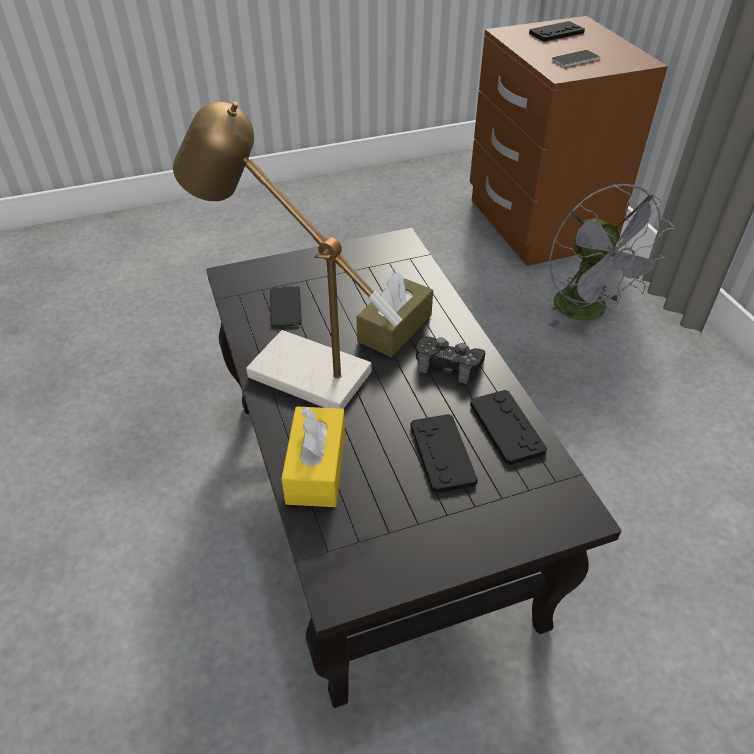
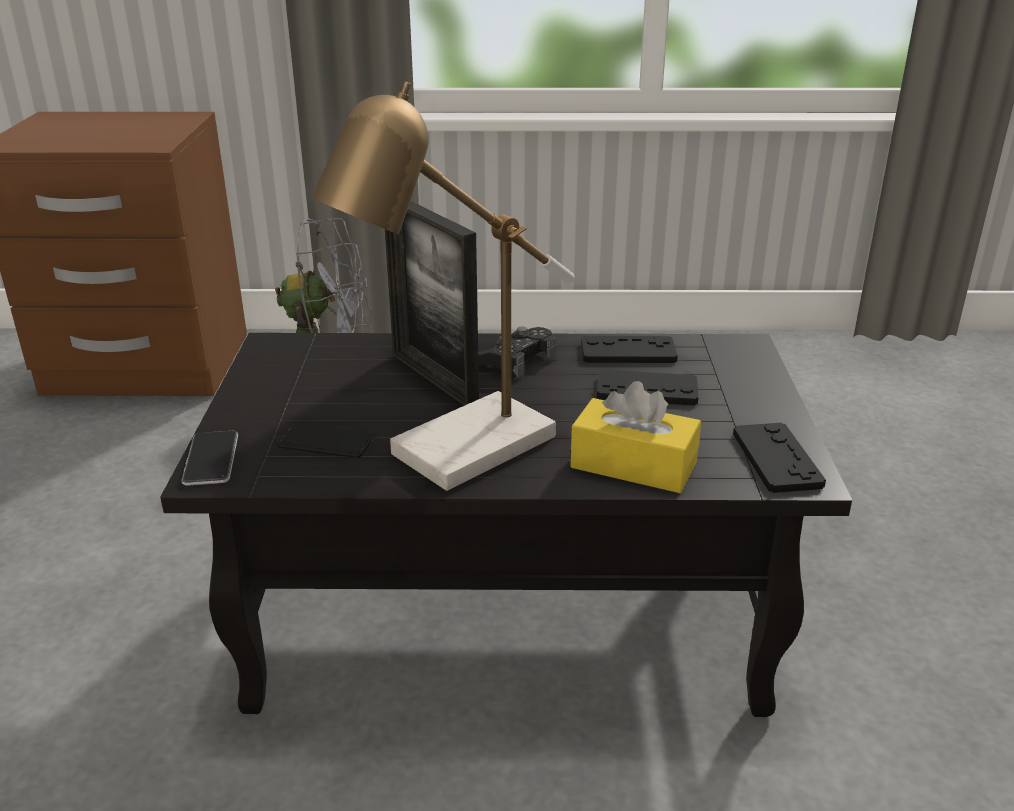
camera: 70 degrees left, 15 degrees down
(395, 328) = (434, 378): brown tissue box -> picture frame
(556, 33) = (53, 128): black game controller -> black game controller (776, 459)
(575, 59) = (133, 134): phone -> phone (211, 459)

